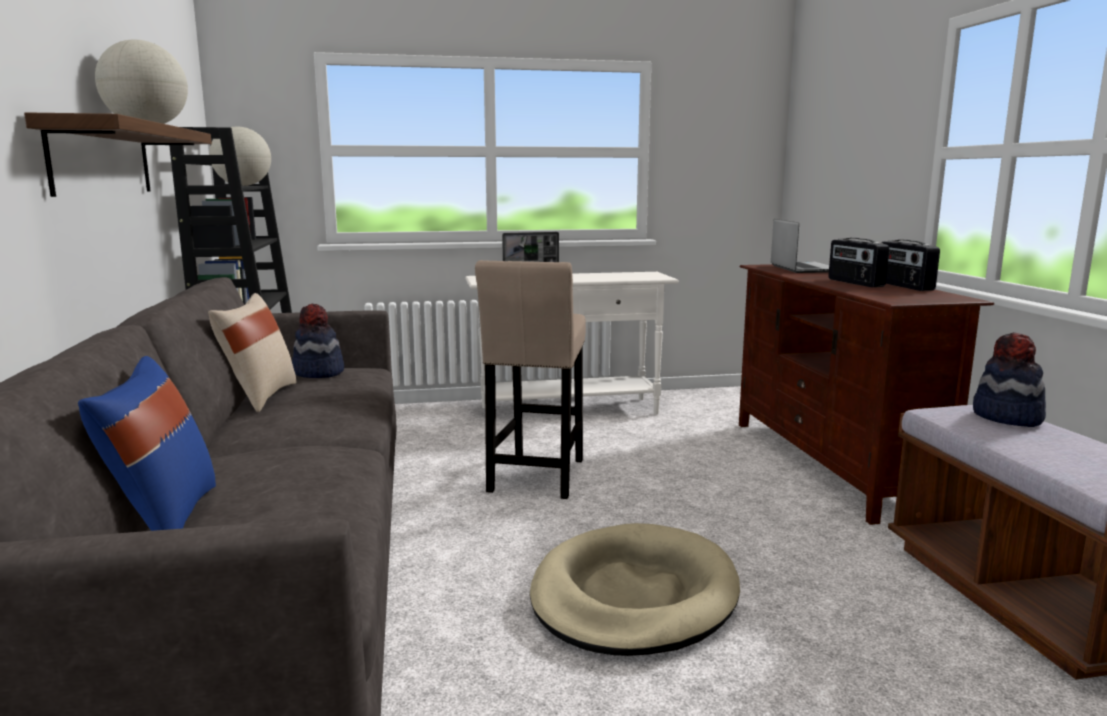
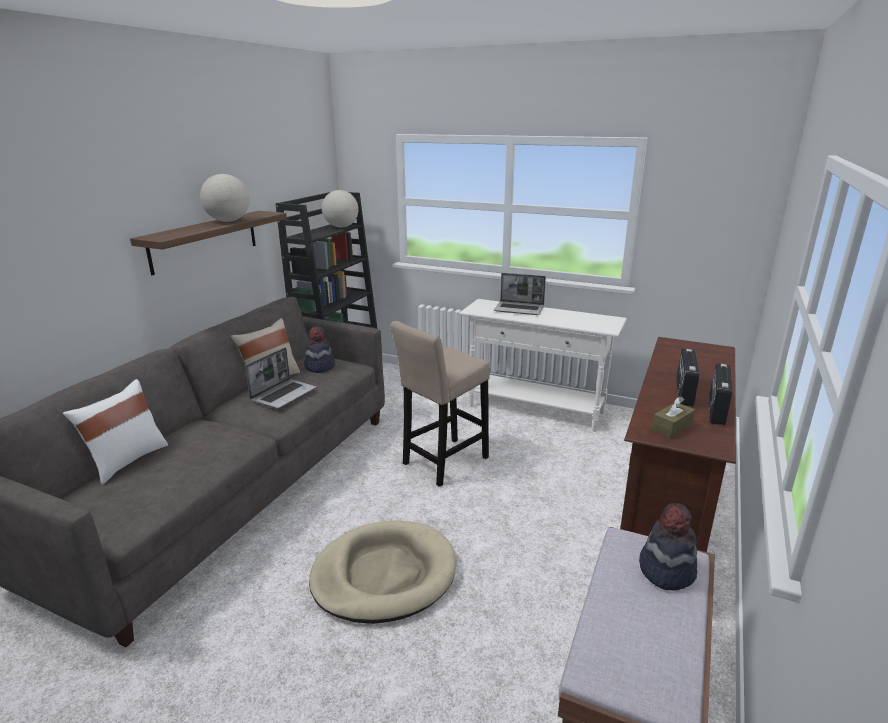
camera: 35 degrees right, 10 degrees up
(163, 519) = (127, 460): blue pillow -> white pillow
(802, 268) = (696, 355): laptop -> laptop (284, 394)
(903, 296) = (672, 427): none -> brown tissue box

